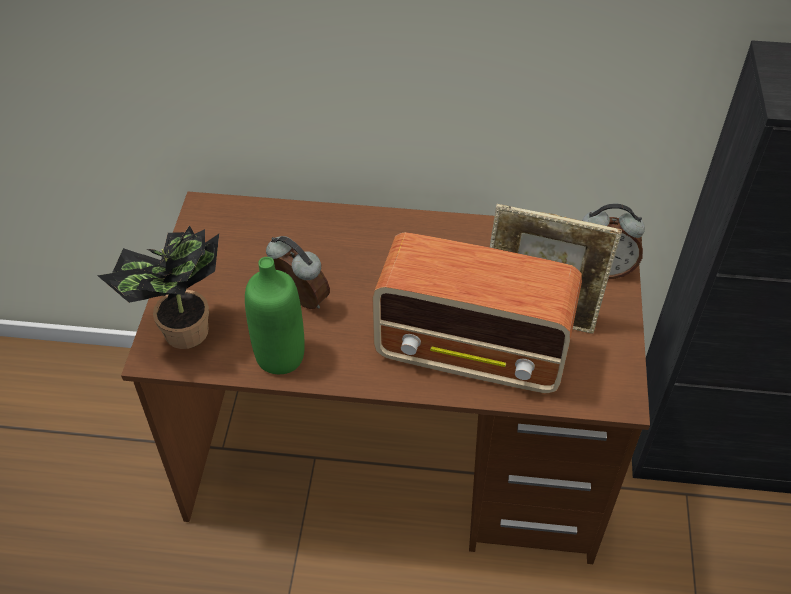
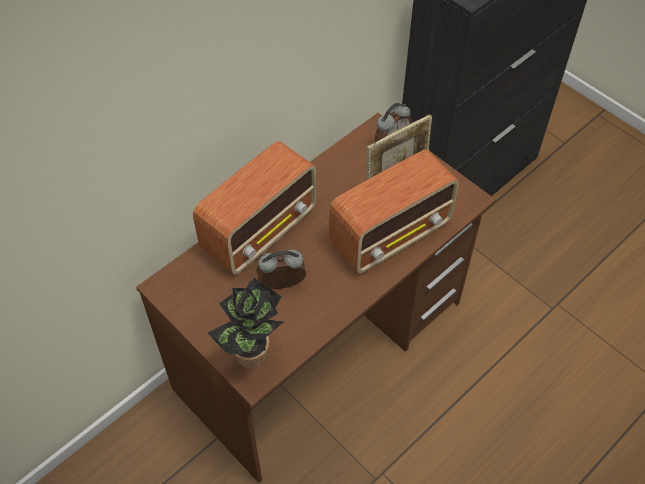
camera: 50 degrees left, 5 degrees up
(280, 356) = (313, 320): green bottle -> none
(354, 236) = (261, 230): none -> radio

